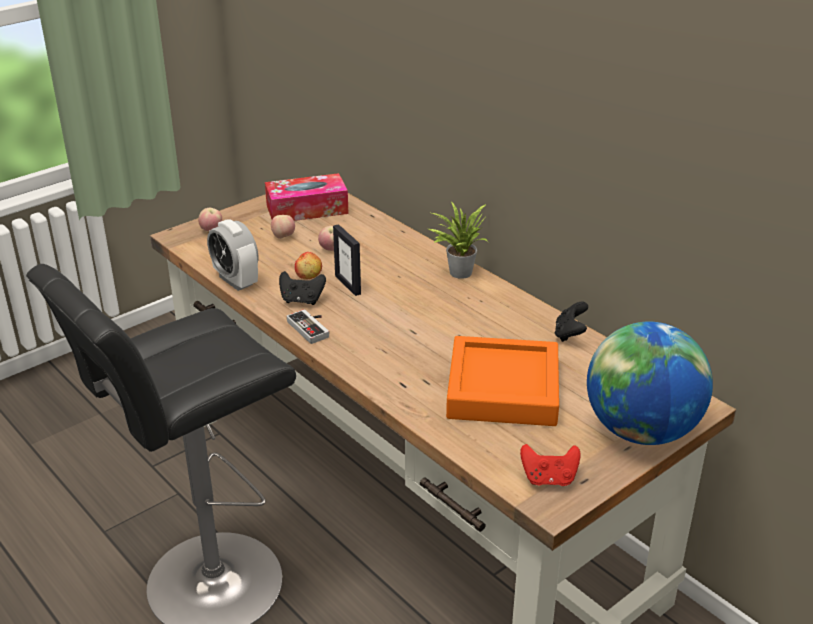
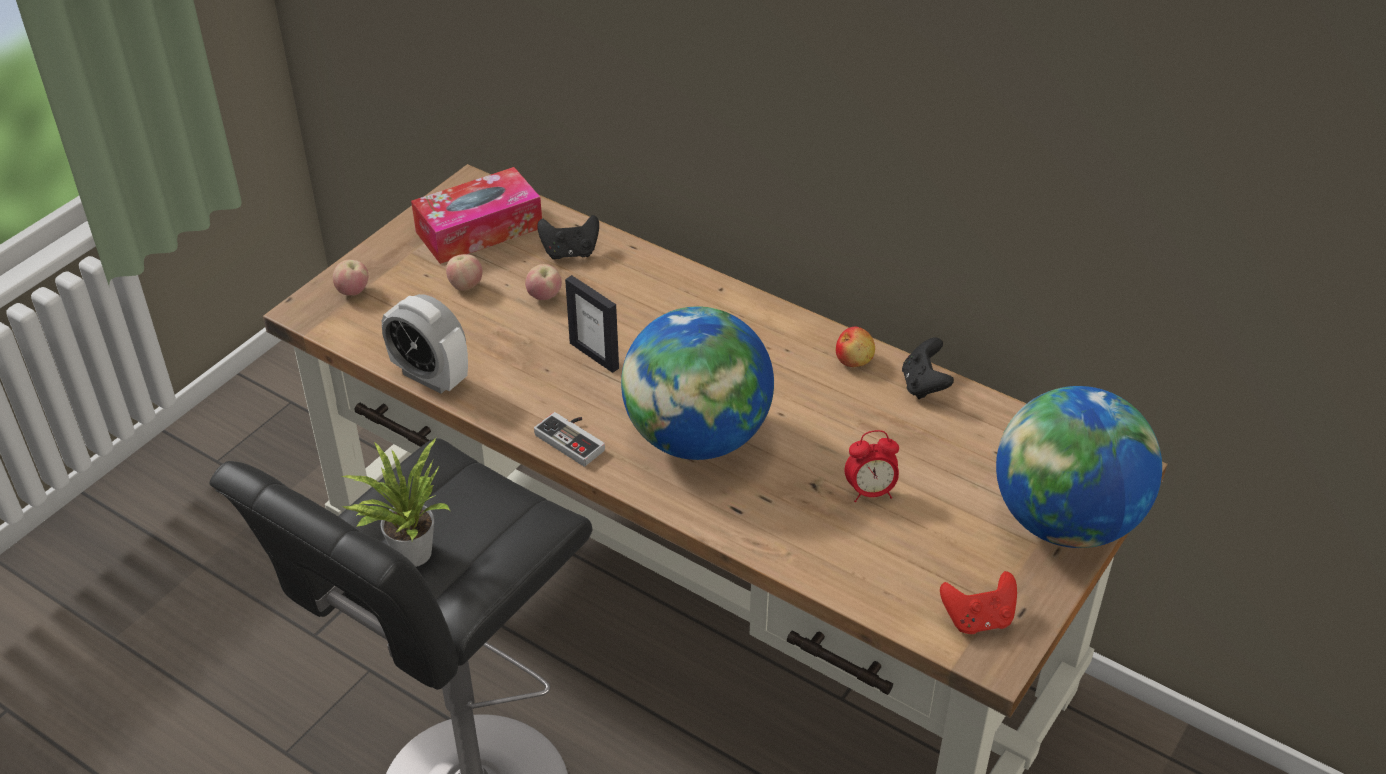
camera: 15 degrees left, 10 degrees up
(302, 300) = (540, 394): black game controller -> black game controller (570, 252)
(309, 276) = (532, 350): apple -> apple (854, 360)
(395, 340) = (697, 438): none -> globe
(458, 271) = (737, 305): potted plant -> potted plant (407, 551)
(503, 390) = (870, 492): orange tray -> alarm clock

